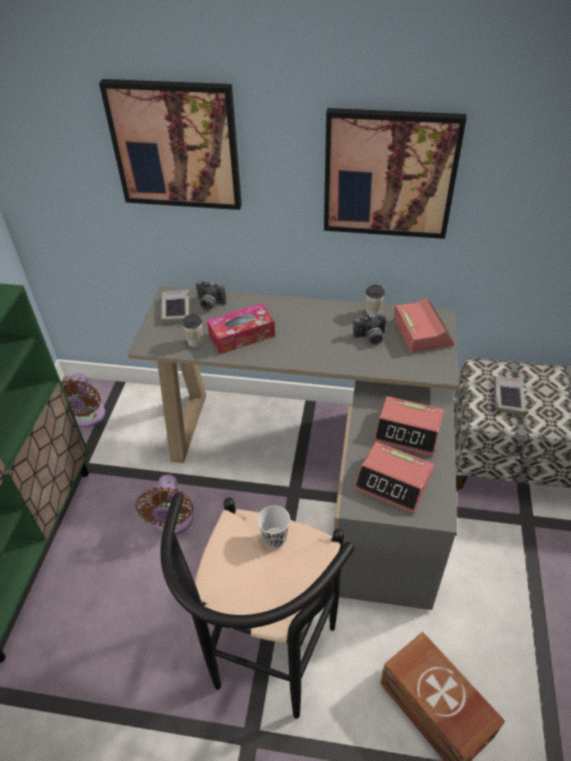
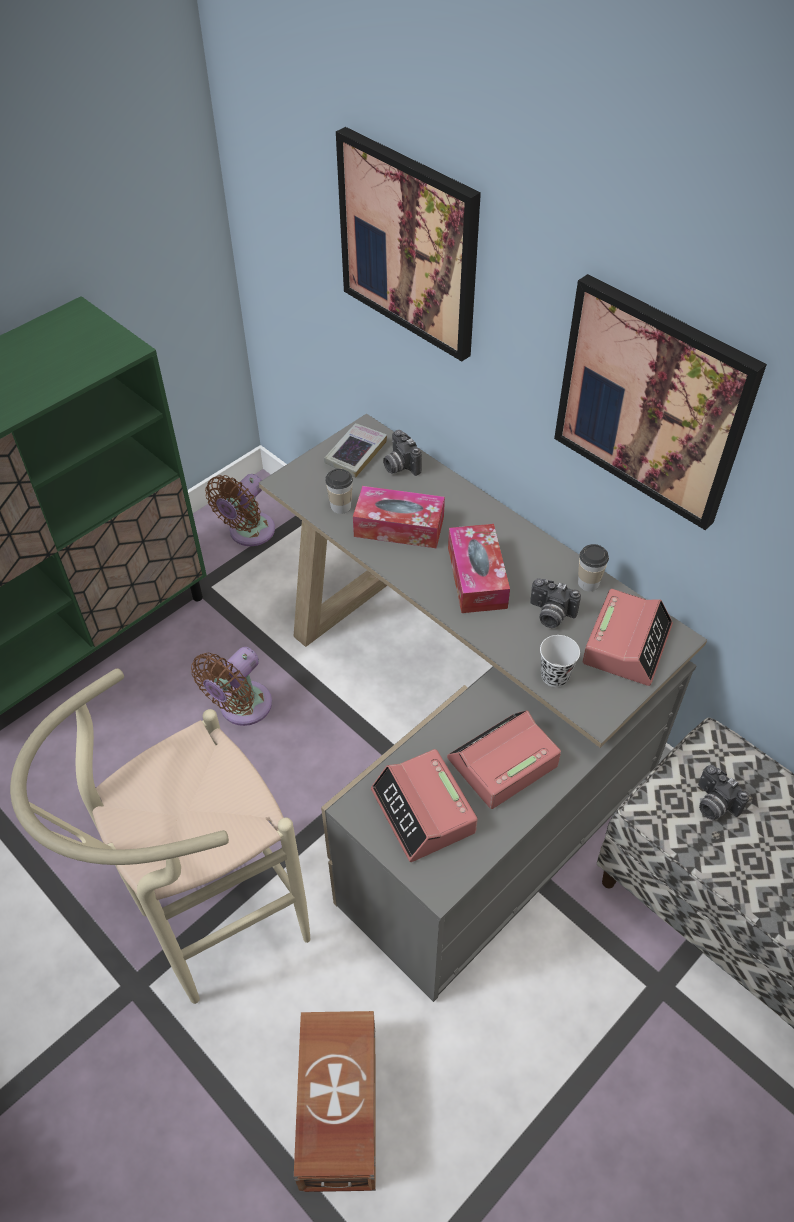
camera: 35 degrees right, 5 degrees up
(268, 667) = (208, 930): black stool -> beige stool
(275, 538) = (225, 785): white cup -> white cup (554, 676)
(313, 339) = (477, 577): none -> tissue box
(408, 432) = (502, 763): alarm clock -> alarm clock turned 90 degrees clockwise
(508, 398) = (713, 804): book -> camera

